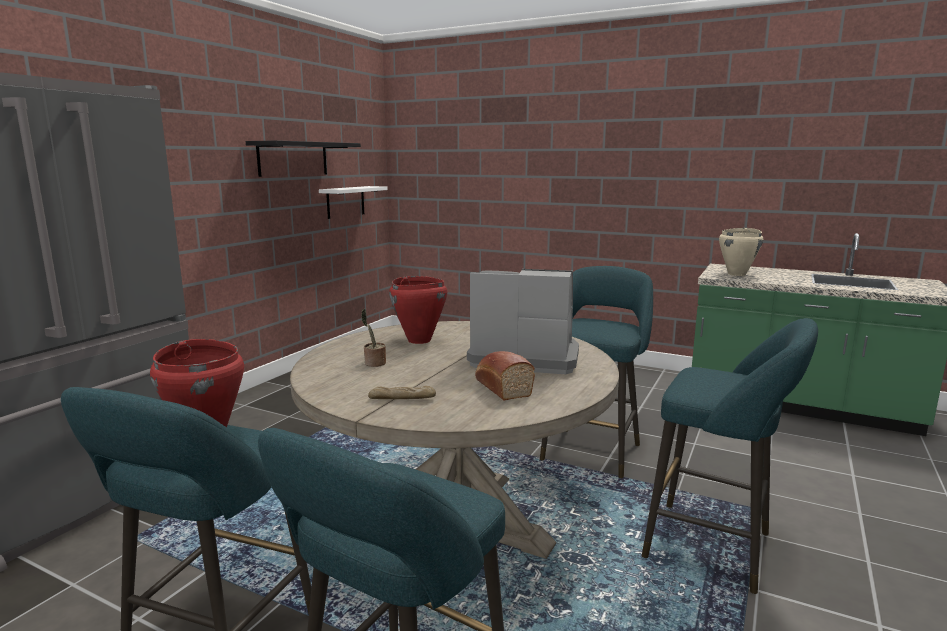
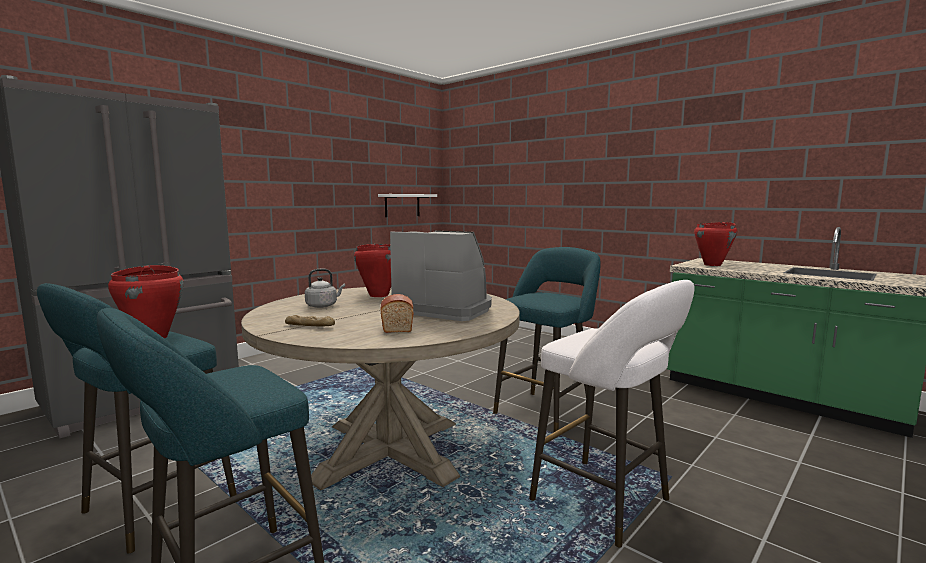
camera: 15 degrees right, 5 degrees down
(293, 159) = (356, 169): black shelf -> none
(374, 363) = (323, 306): potted plant -> grey kettle
(716, 548) = (607, 503): turquoise stool -> white stool
(737, 274) = (713, 265): beige cooking pot -> red cooking pot

